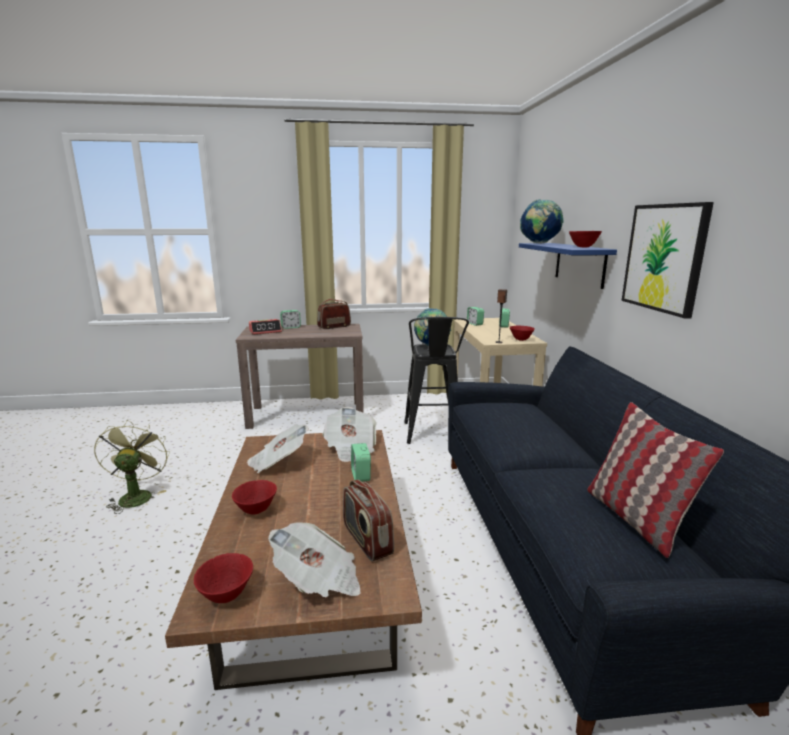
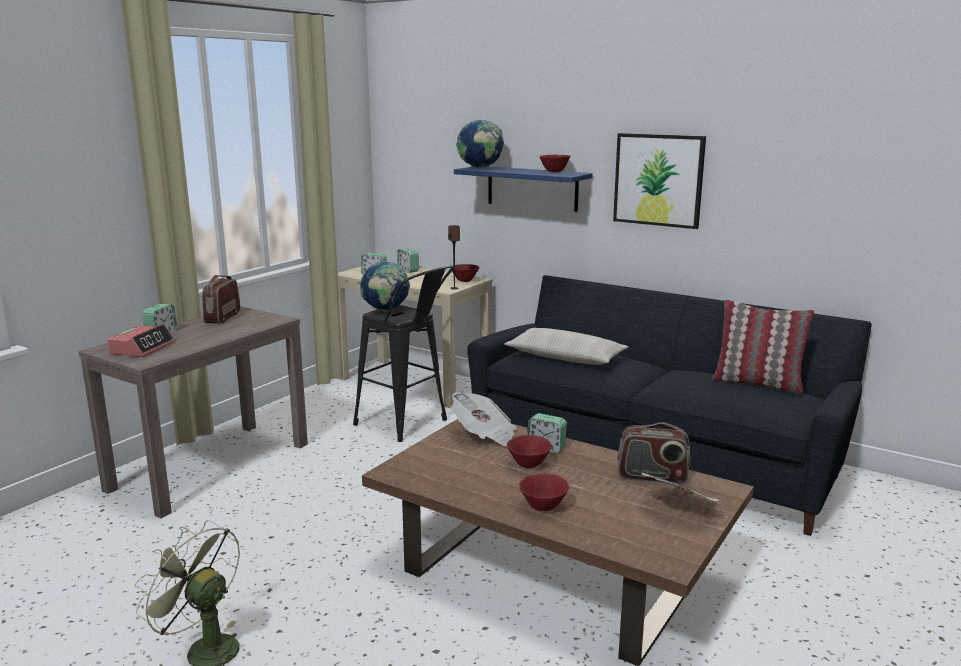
camera: 50 degrees left, 0 degrees up
(226, 595) = (663, 549): red bowl -> red bowl (528, 465)
(278, 462) = (459, 474): newspaper -> none
(502, 418) = (565, 358): none -> beige pillow

